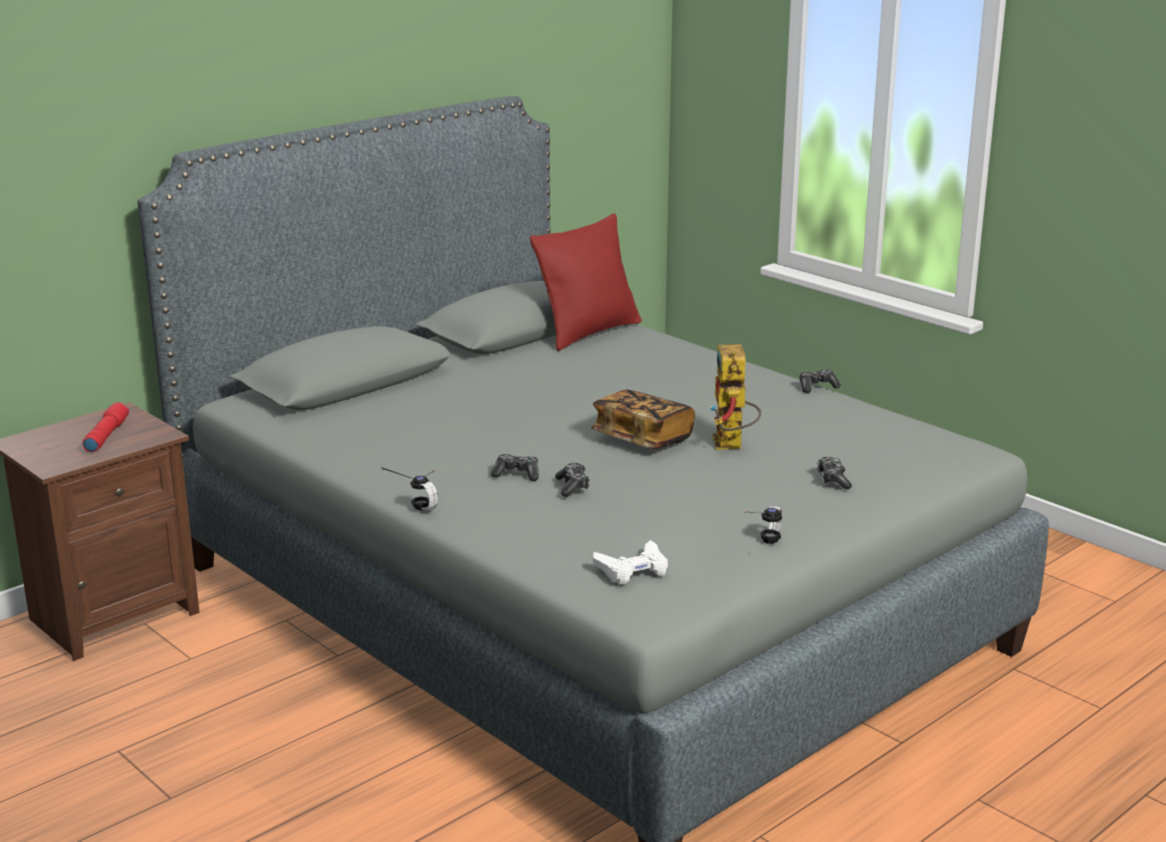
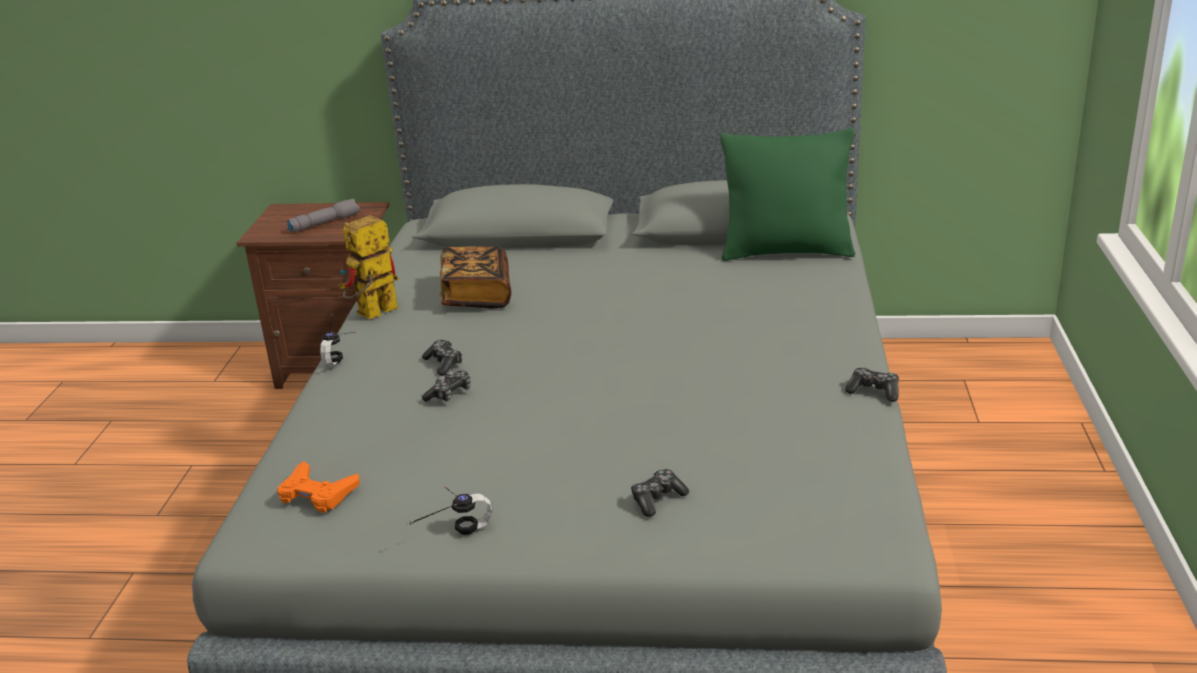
camera: 50 degrees right, 5 degrees up
(106, 436) = (325, 223): red flashlight -> grey flashlight
(588, 332) = (786, 251): red pillow -> green pillow
(633, 569) = (317, 494): white game controller -> orange game controller
(642, 439) = (596, 375): book -> book (476, 295)
(732, 446) = (655, 417): toy robot -> toy robot (372, 315)

